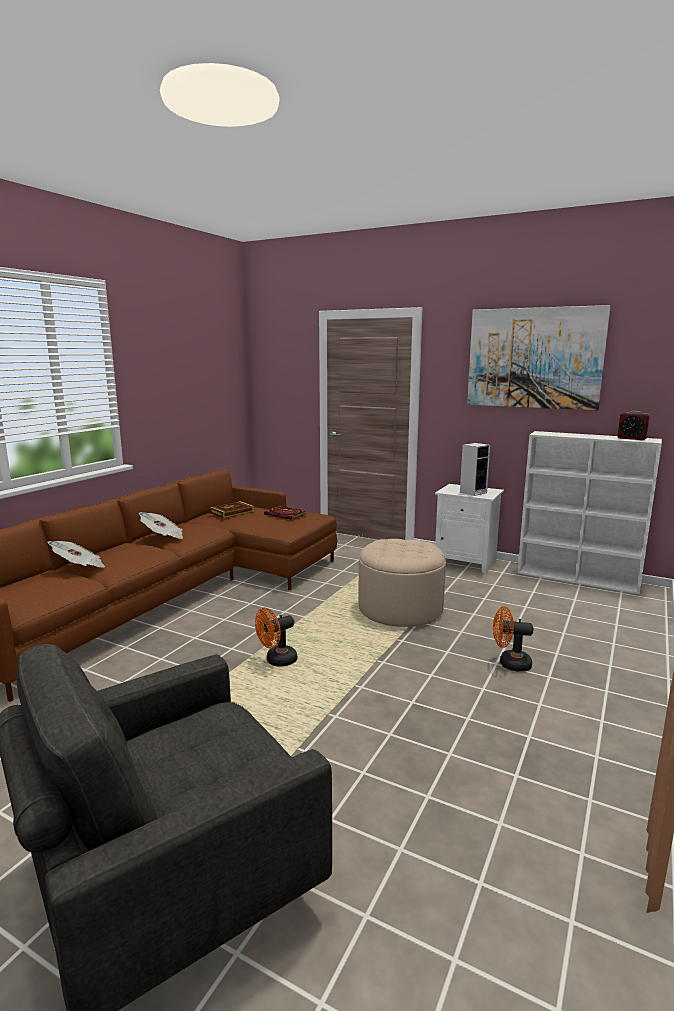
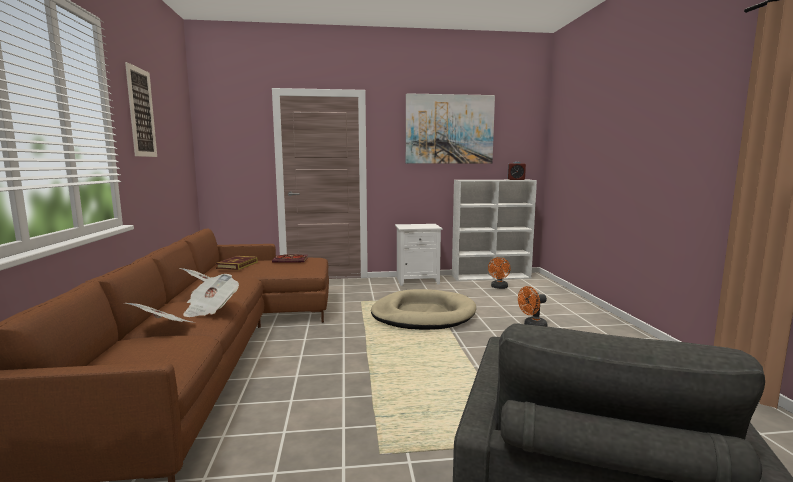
camera: 35 degrees left, 5 degrees down
(134, 557) = (211, 309): none -> newspaper
(160, 356) = (141, 112): none -> picture
(277, 661) = (394, 369): orange fan -> orange fan (499, 287)
(400, 609) = (423, 315): beige ottoman -> beige dog bed
(473, 492) = (422, 226): speaker -> none

